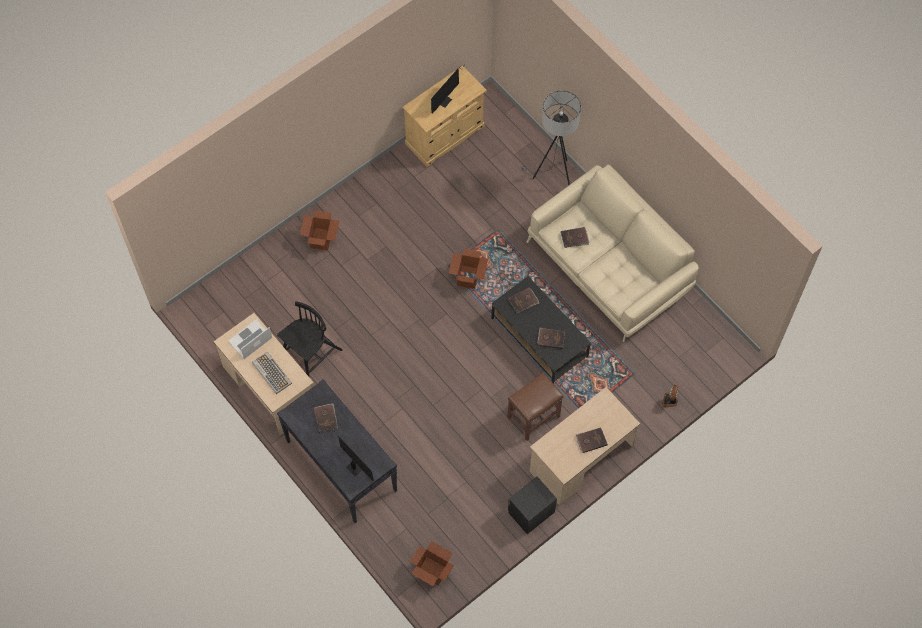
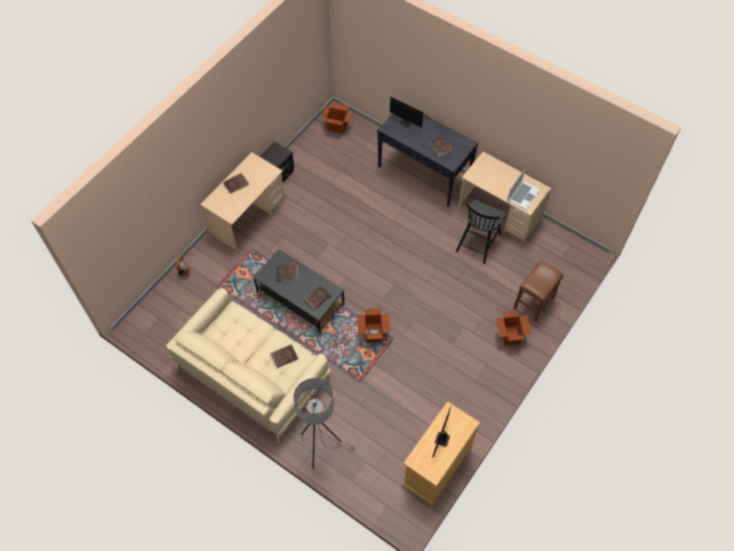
camera: 165 degrees right, 5 degrees down
(271, 373) = (496, 176): keyboard -> none
(533, 416) = (290, 238): brown stool -> brown stool (534, 303)

